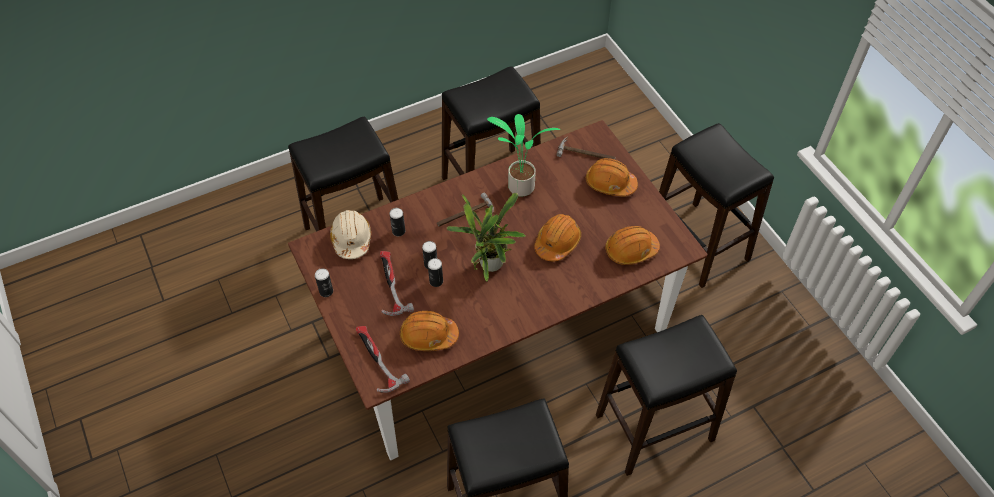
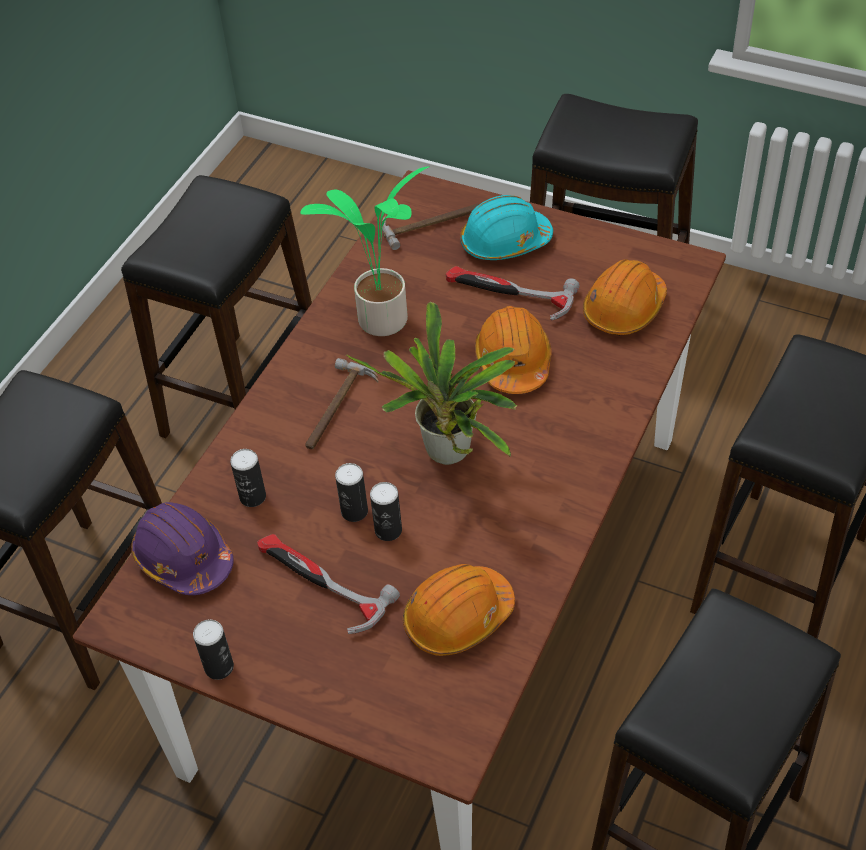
camera: 35 degrees left, 5 degrees down
(351, 239) = (183, 558): beige hard hat -> purple hard hat
(376, 360) = (412, 713): hammer -> hammer (508, 294)
(610, 183) = (505, 242): orange hard hat -> turquoise hard hat

